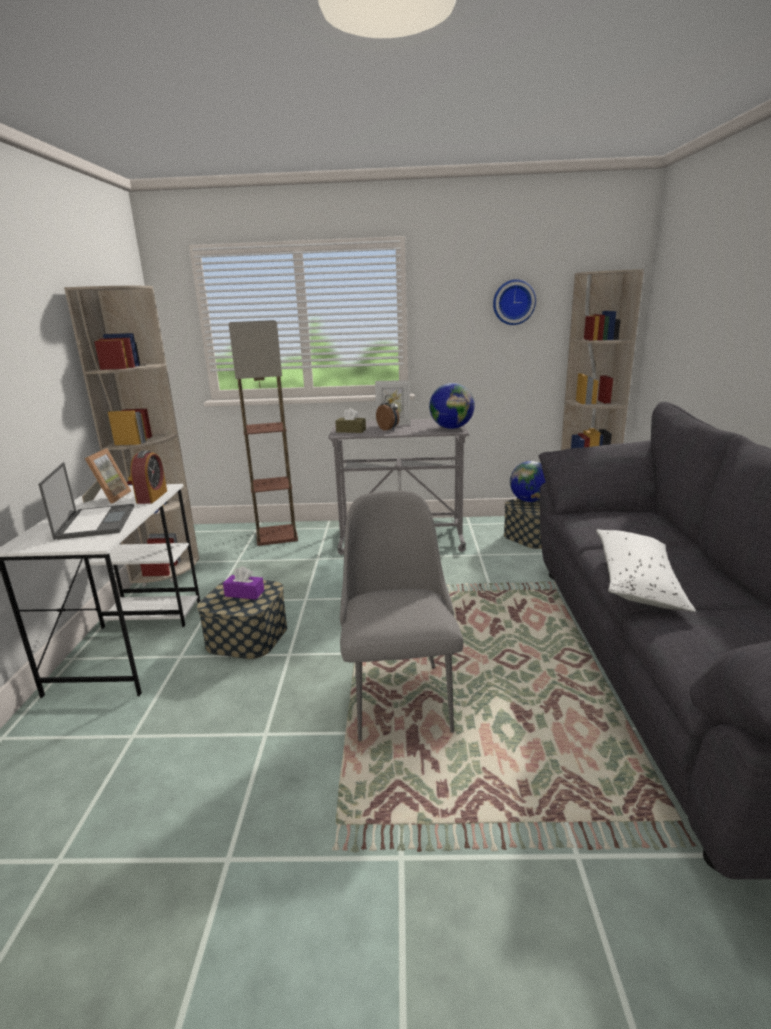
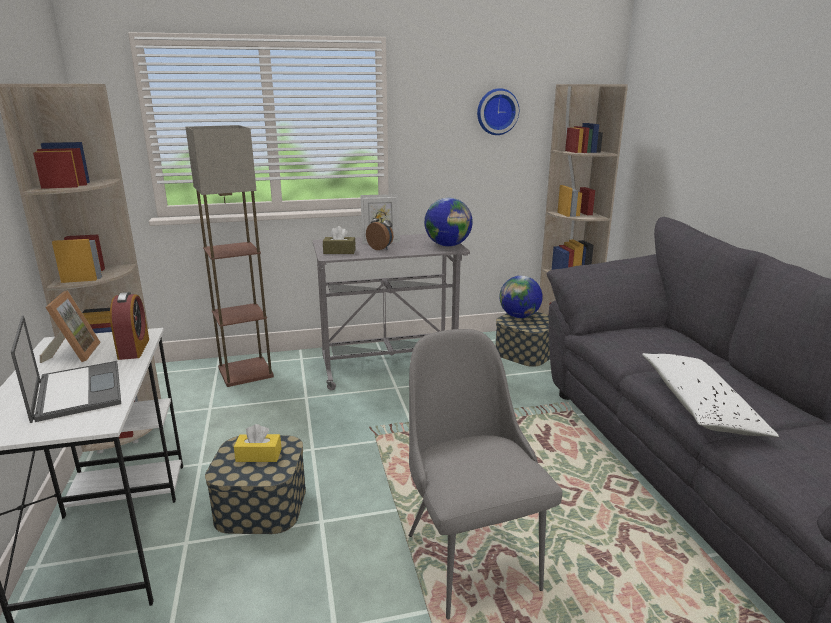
camera: 15 degrees left, 0 degrees up
(244, 593) = (258, 455): purple tissue box -> yellow tissue box

